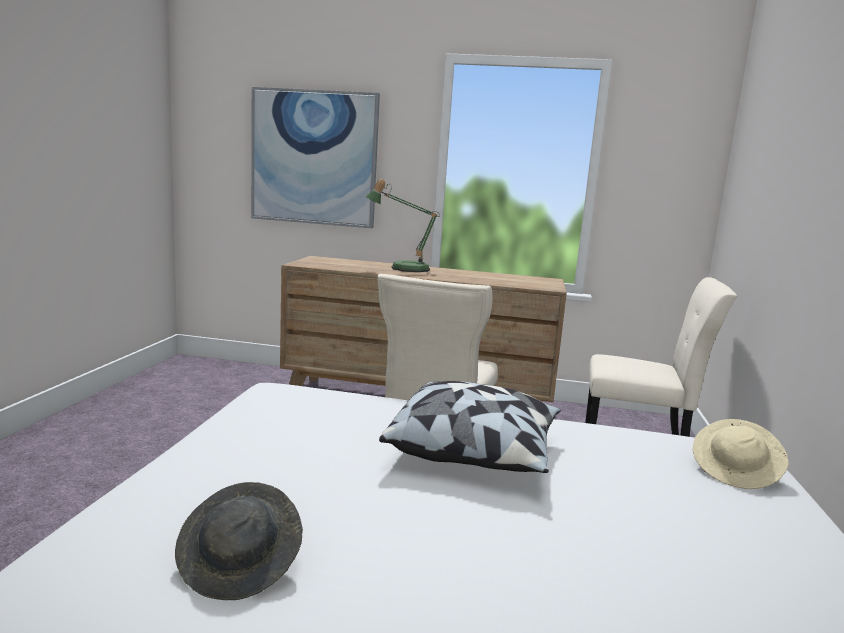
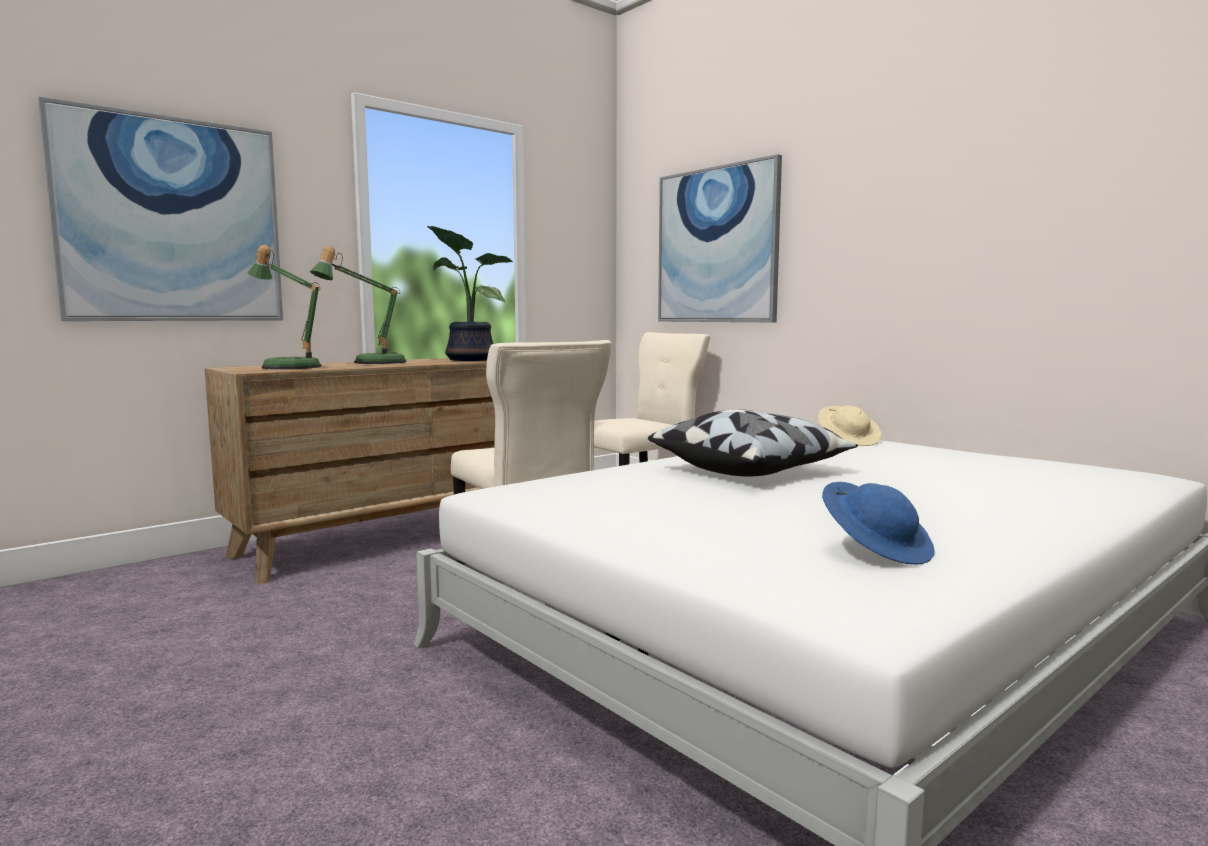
camera: 50 degrees left, 5 degrees down
(241, 564) = (876, 550): grey hat -> blue hat
(340, 263) = (287, 367): none -> table lamp
(479, 277) = (467, 359): none -> potted plant
(775, 189) = (716, 245): none -> picture

